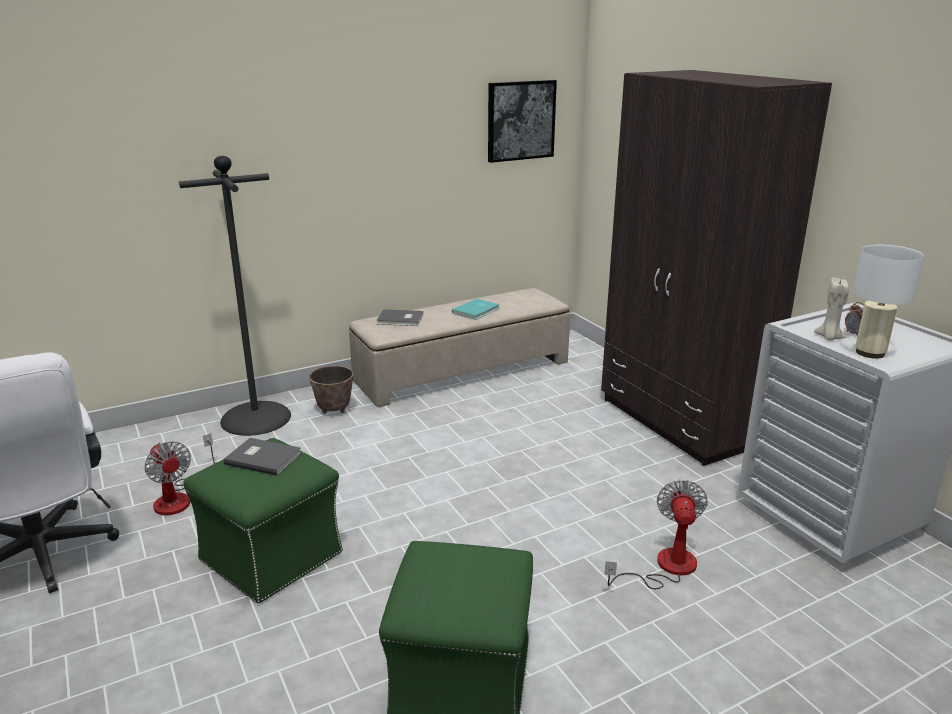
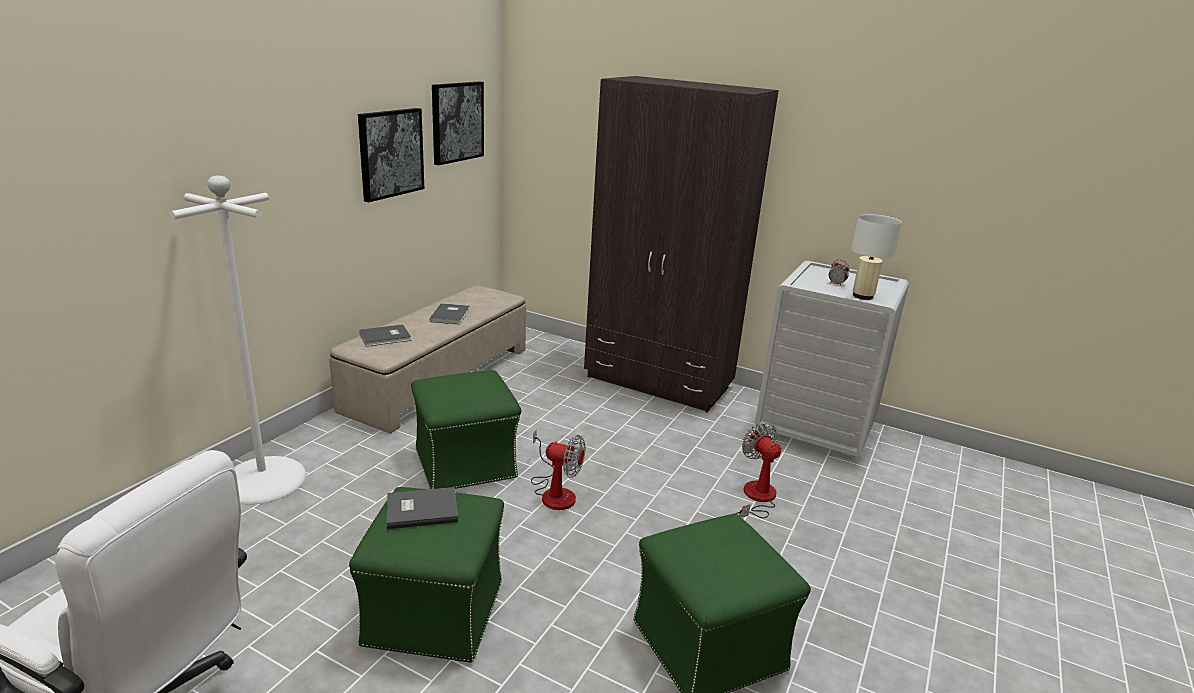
camera: 35 degrees left, 0 degrees up
(180, 497) = (261, 592): fan -> fan (554, 492)
(256, 418) = (263, 480): black clothes rack -> white clothes rack
(334, 410) = (346, 448): planter -> none
(413, 448) = (466, 463): none -> green ottoman
(433, 148) = (390, 153): none -> picture
(477, 311) = (451, 315): turquoise book -> grey book
(829, 337) = (826, 289): beige candle -> none

